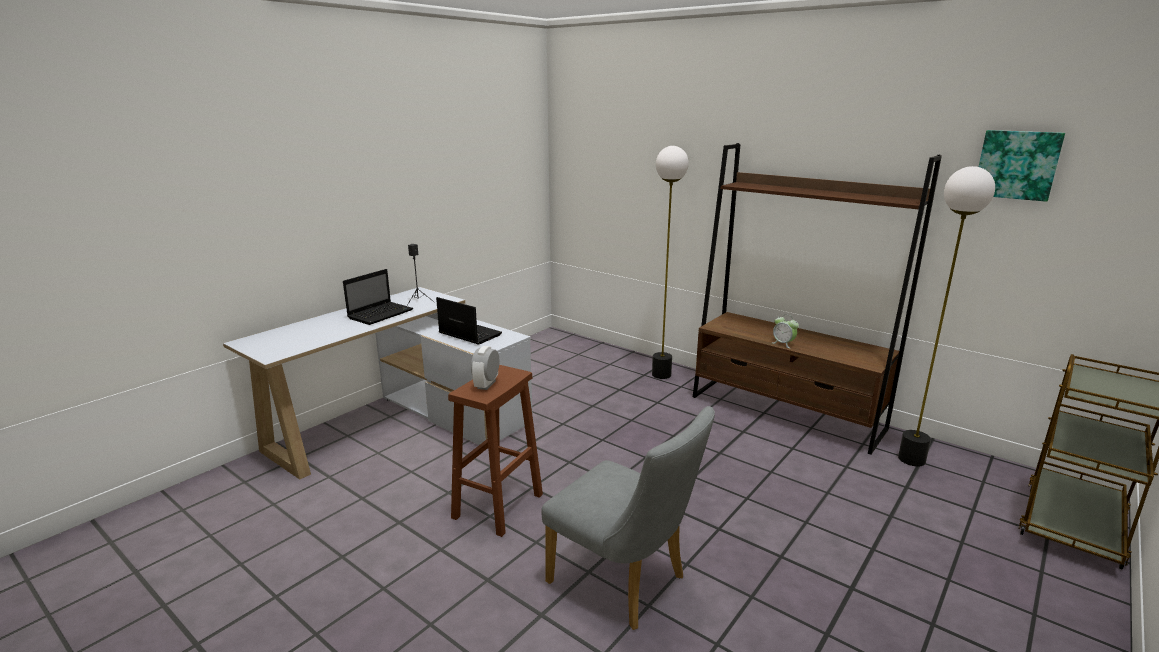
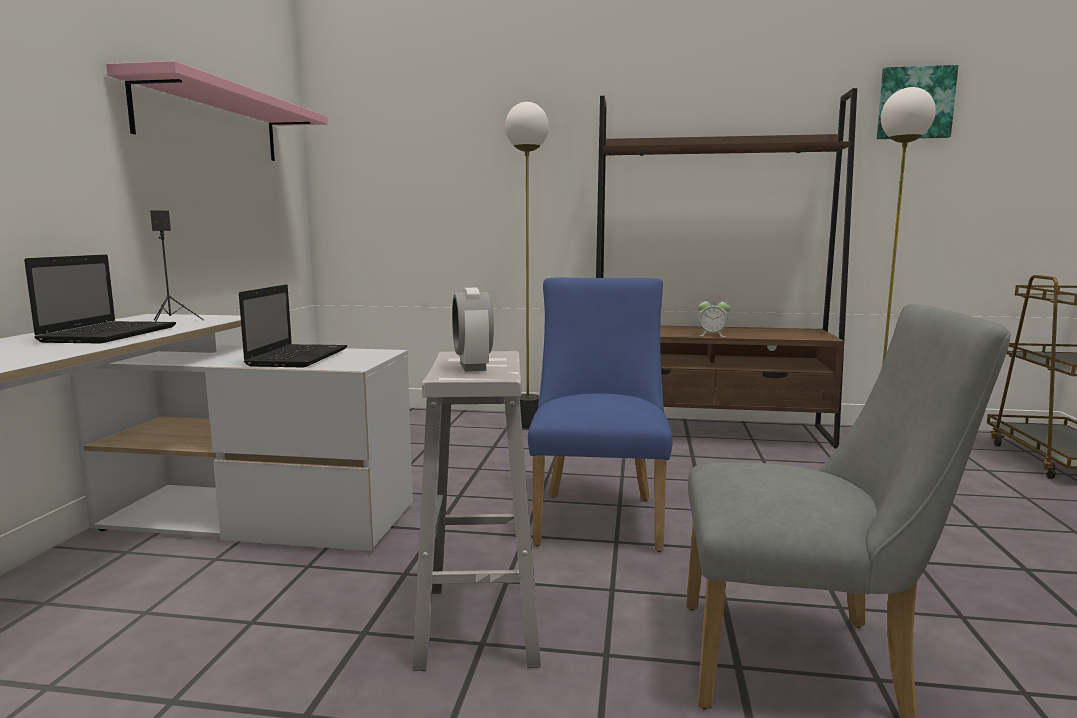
camera: 30 degrees left, 10 degrees down
(468, 334) = (298, 357): laptop -> laptop turned 90 degrees clockwise
(469, 164) = (211, 122): none -> pink shelf
(497, 507) = (480, 626): brown stool -> white stool
(624, 461) = (598, 516): none -> blue chair

